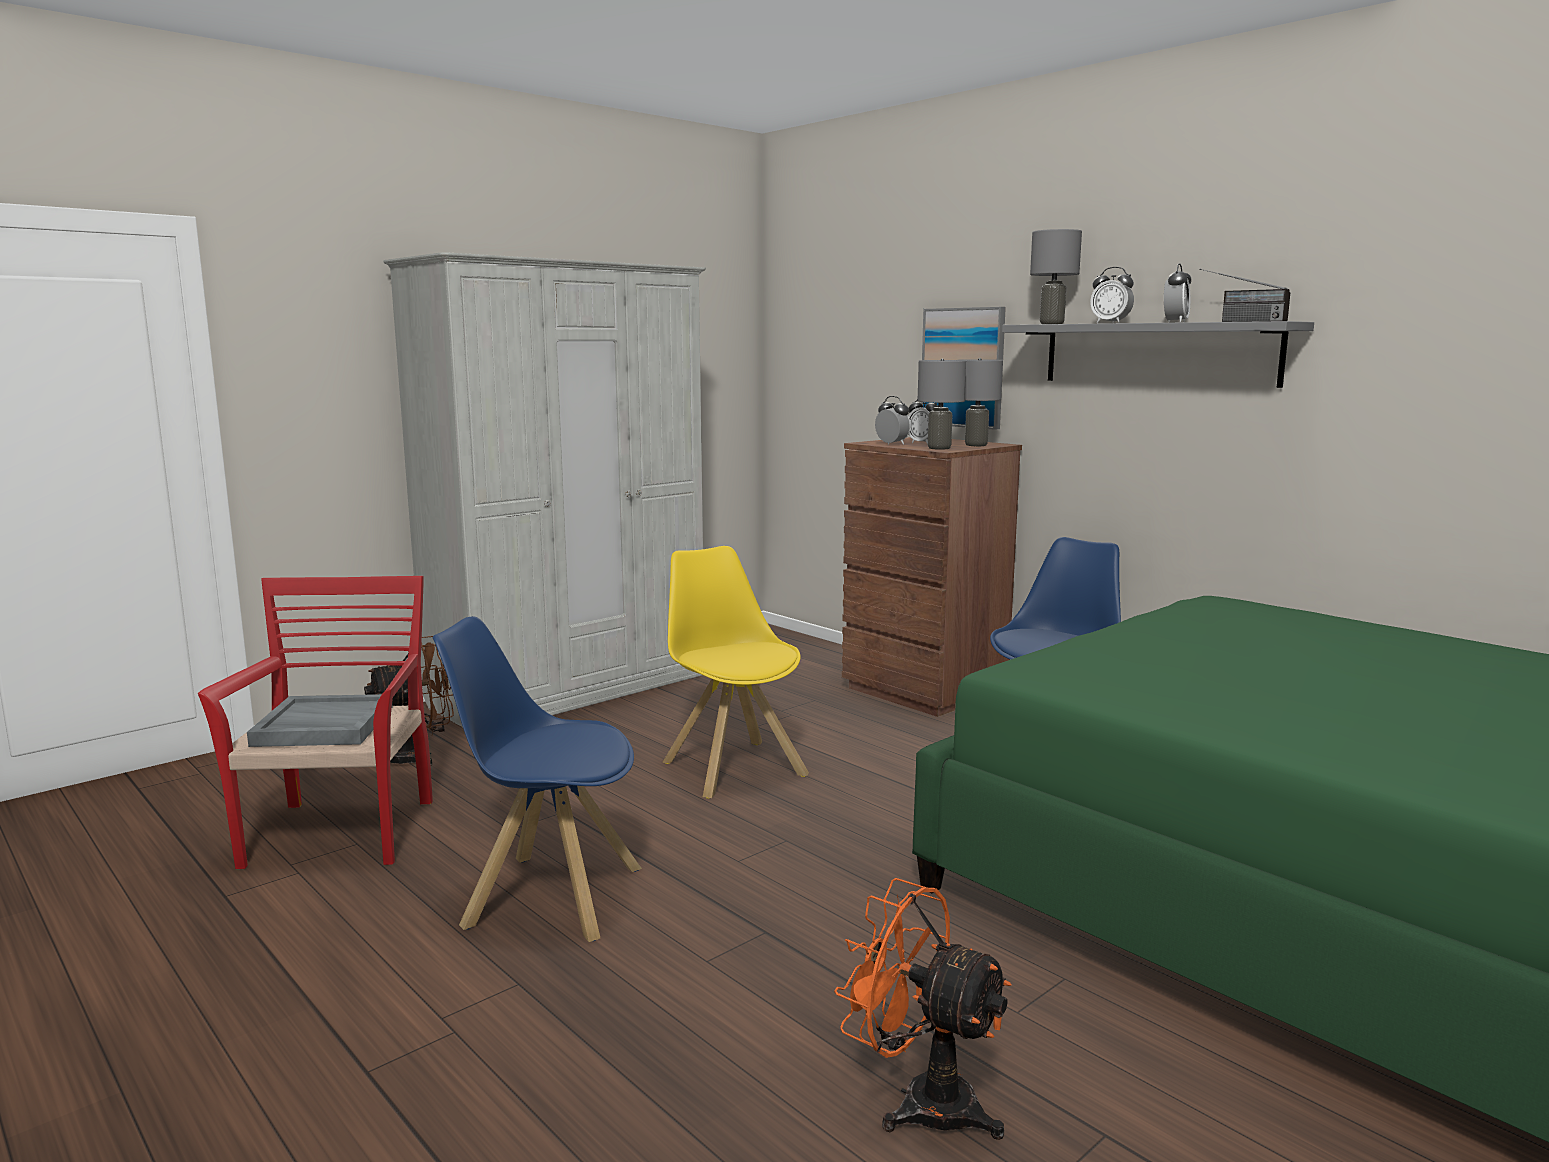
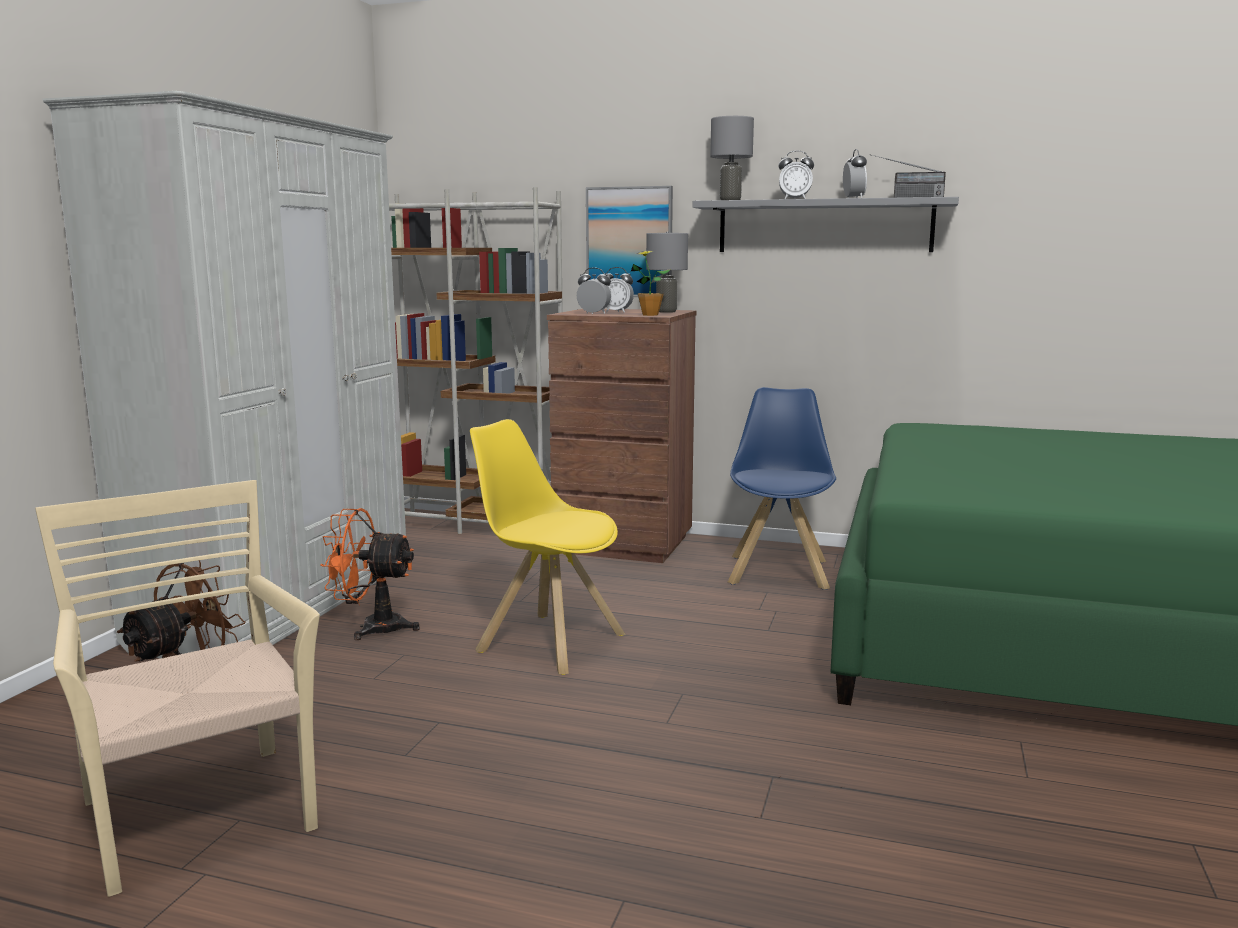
camera: 30 degrees left, 0 degrees up
(322, 726) = (180, 684): grey tray -> none
(340, 832) = (199, 813): red armchair -> beige armchair
(549, 895) = (536, 806): blue chair -> none
(806, 649) = (474, 525): none -> brown bookcase
(921, 1100) = (1062, 868): orange fan -> orange fan (372, 627)
(940, 448) = (650, 315): grey table lamp -> potted plant

